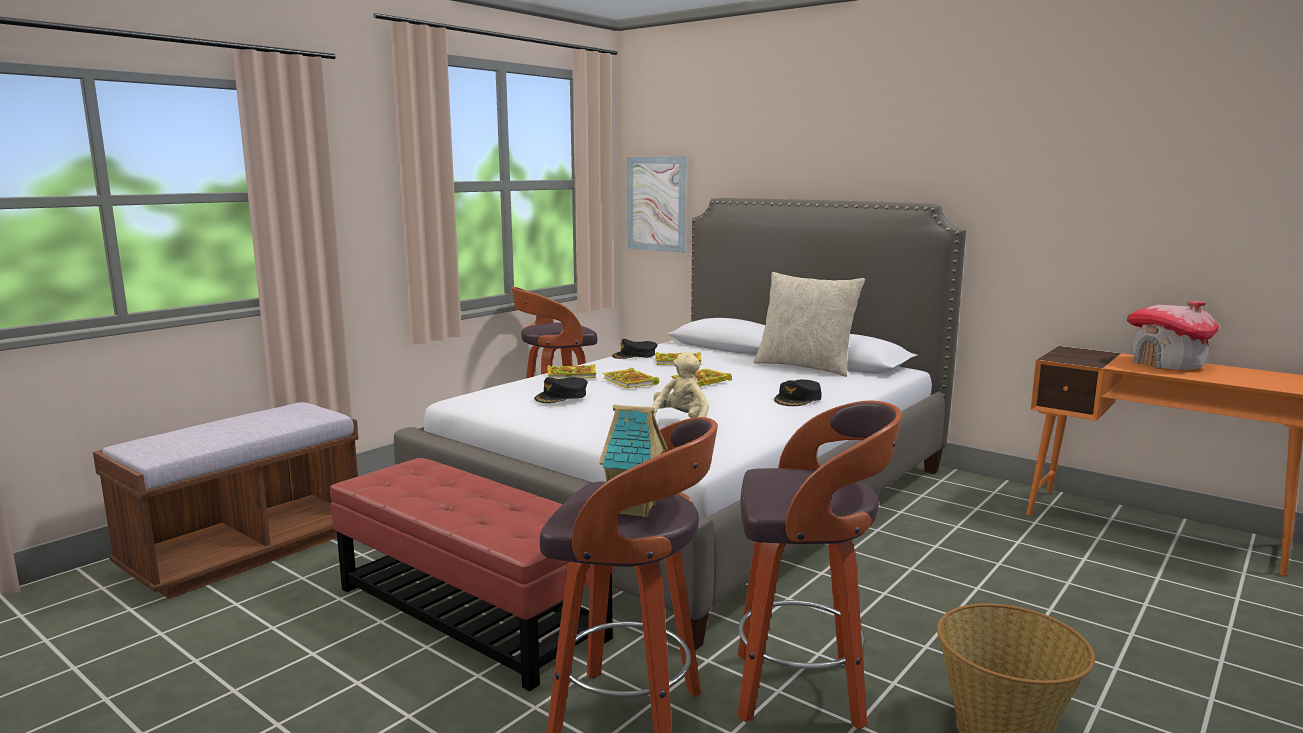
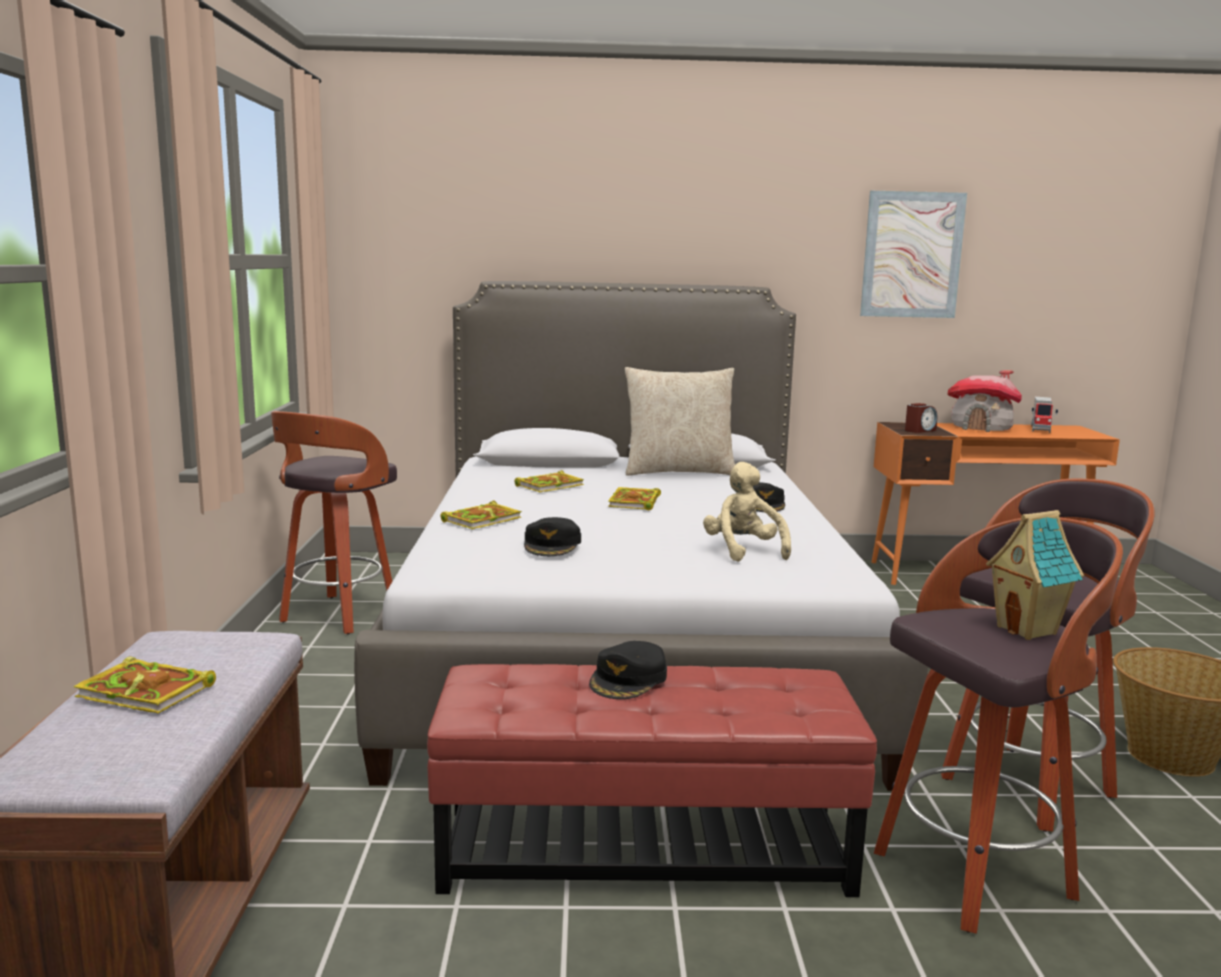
camera: 40 degrees left, 0 degrees up
(631, 382) = (572, 515): book -> book (149, 692)
(635, 355) = (482, 486): black cap -> black cap (629, 679)
(657, 204) = (380, 289): picture -> picture (912, 255)
(1074, 358) = (919, 430): none -> alarm clock
(1248, 375) = (1041, 429): none -> toy truck

